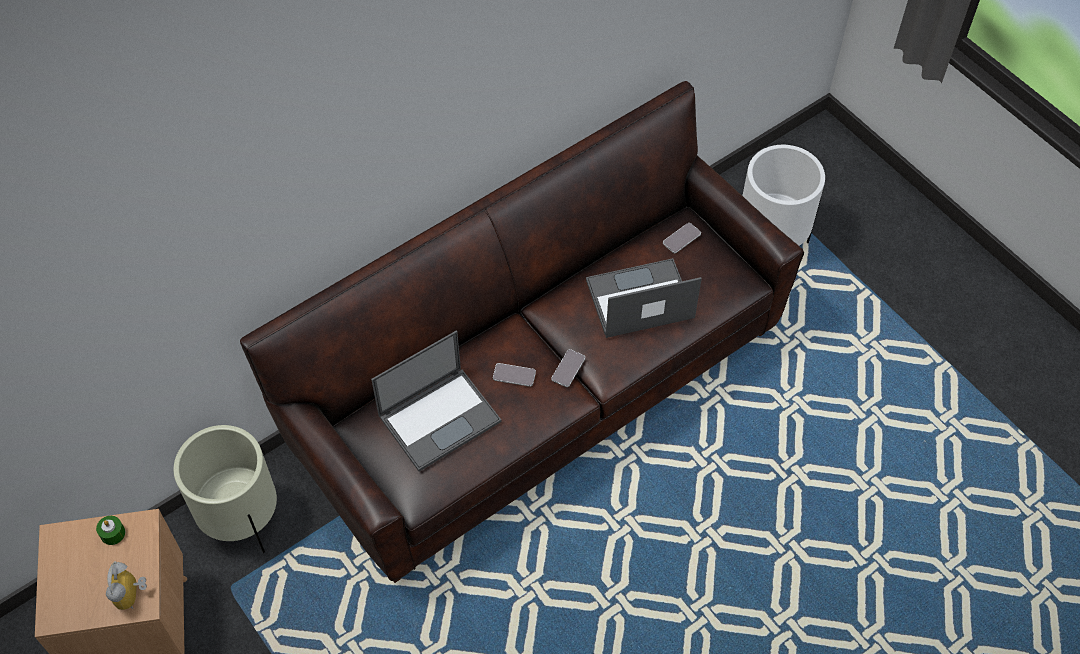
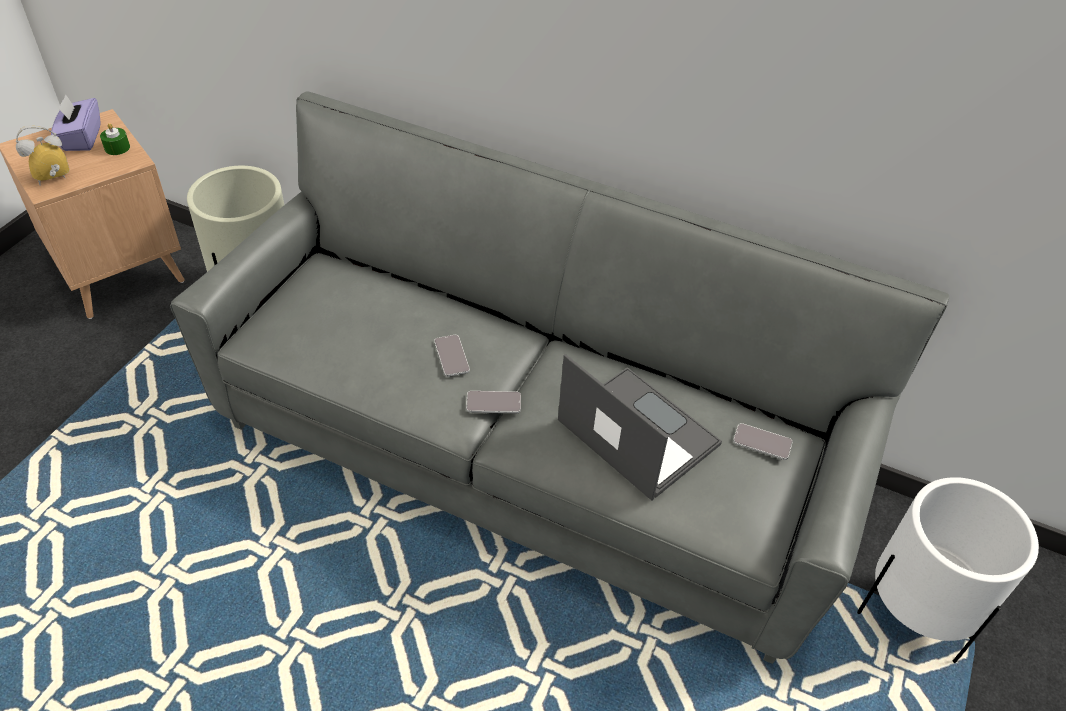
camera: 60 degrees right, 10 degrees down
(76, 561) = (81, 138): none -> purple tissue box
(440, 417) = (361, 316): laptop -> none
(539, 392) = (528, 457): brown sofa -> grey sofa

